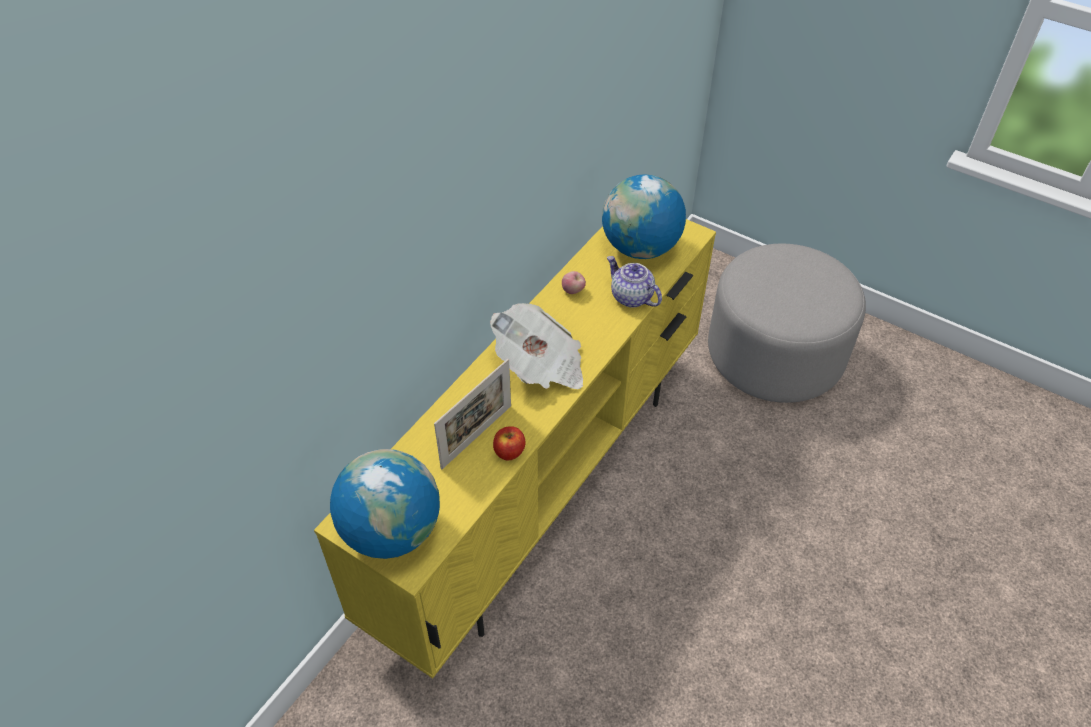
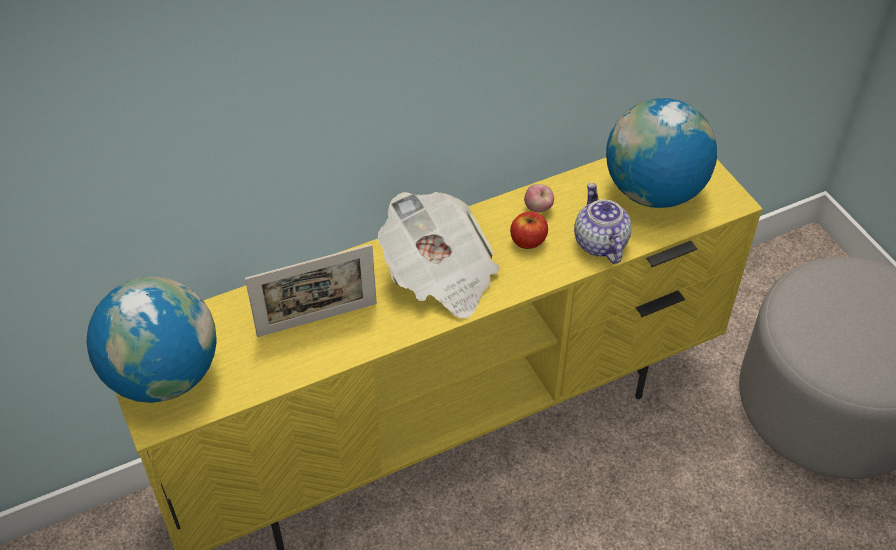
camera: 30 degrees right, 0 degrees up
(509, 451) = (338, 351): apple -> apple (528, 241)

